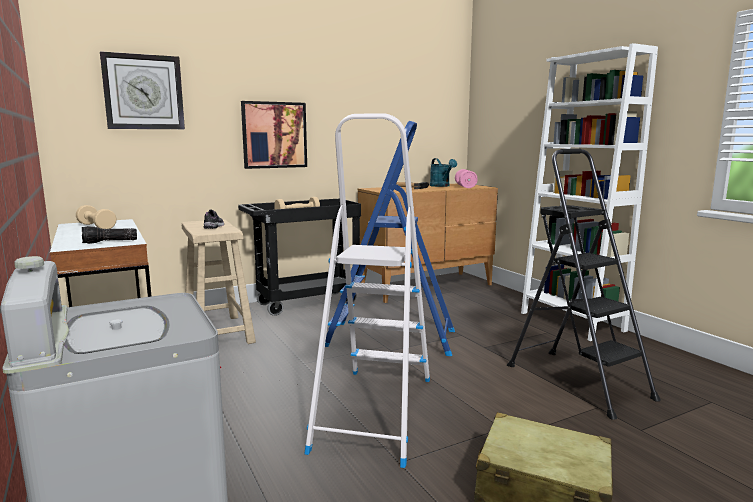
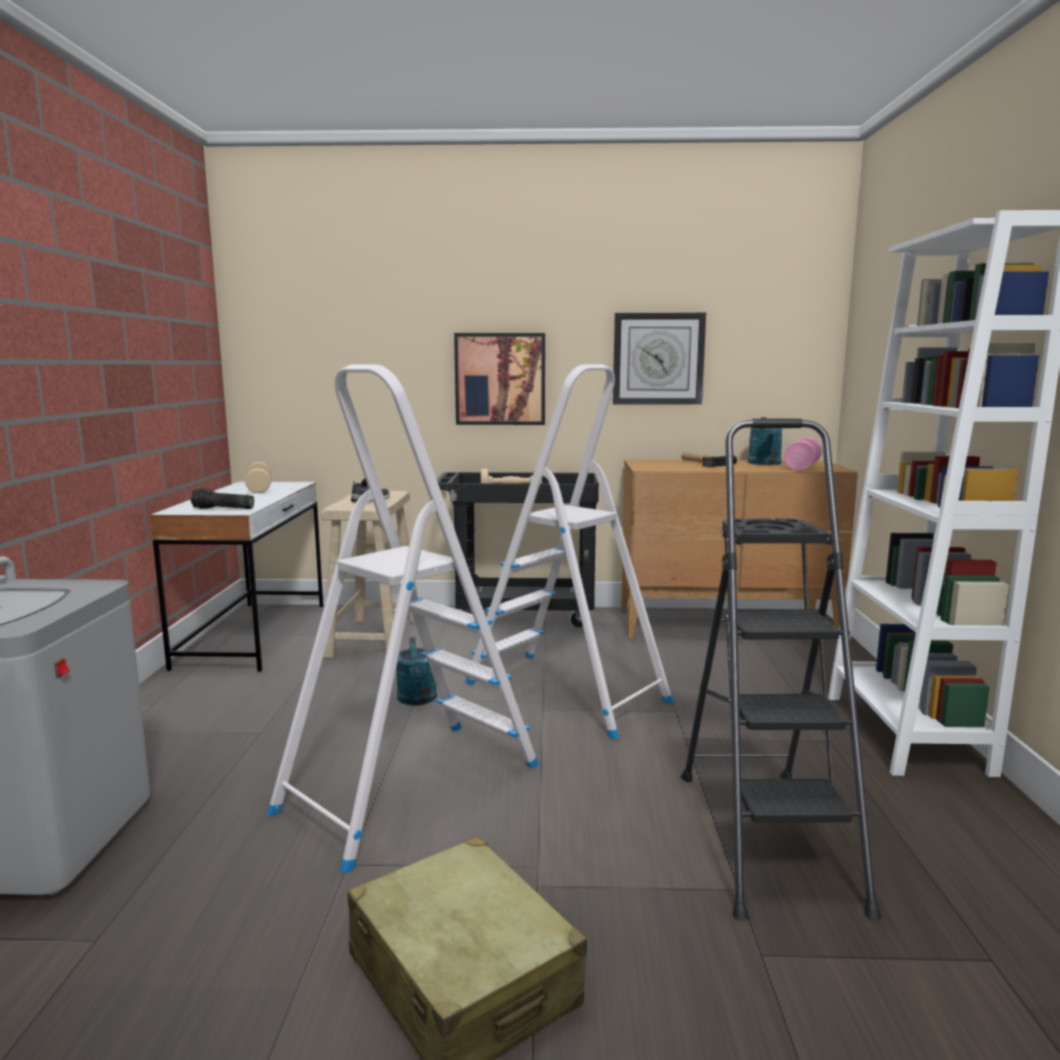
camera: 30 degrees right, 0 degrees up
(143, 92) = (335, 326): wall clock -> wall clock (658, 359)
(306, 363) = (418, 700): none -> turquoise watering can
(390, 338) = (564, 692): blue step ladder -> white step ladder

